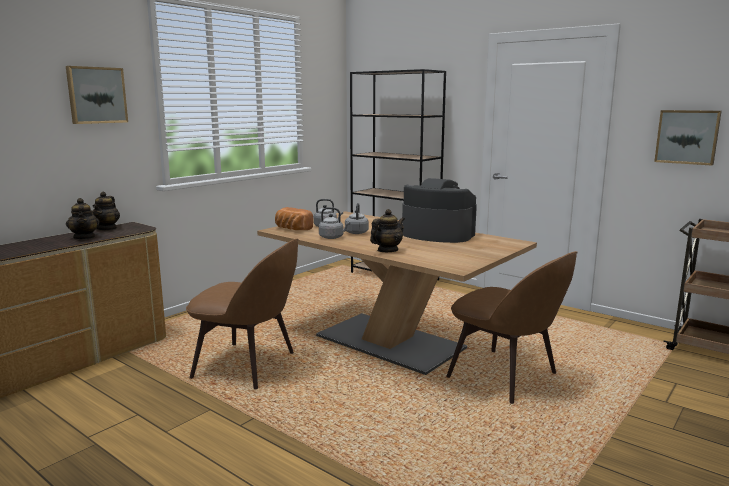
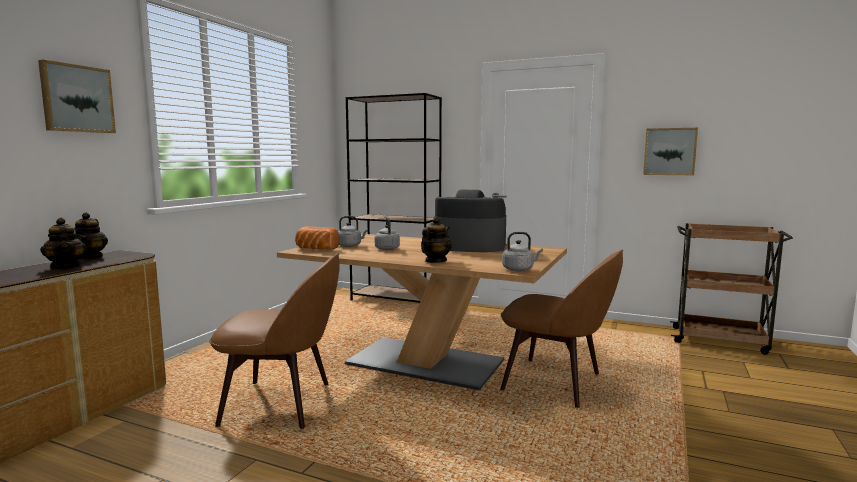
camera: 15 degrees left, 5 degrees down
(332, 237) = (366, 254): grey kettle -> grey kettle (519, 269)

